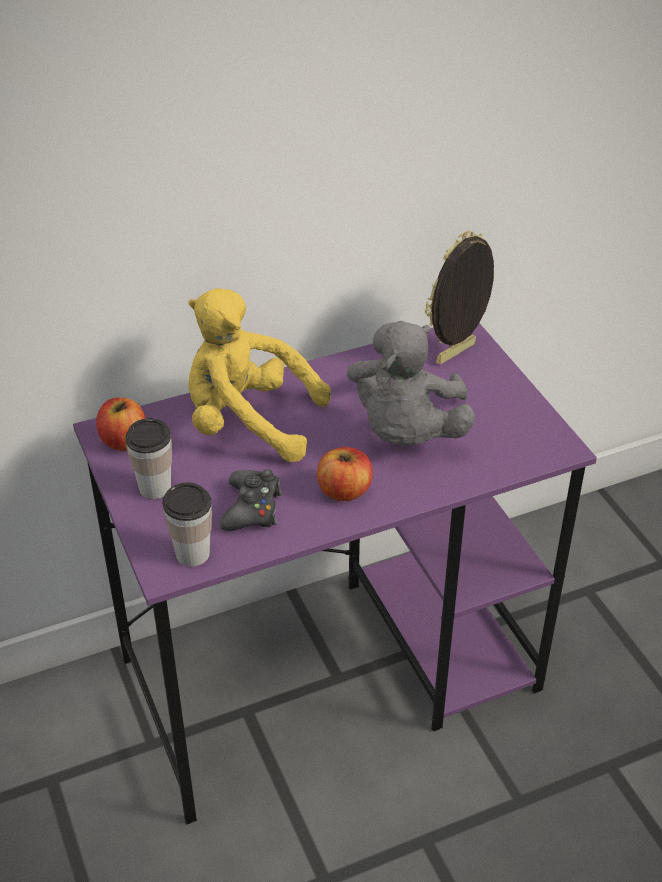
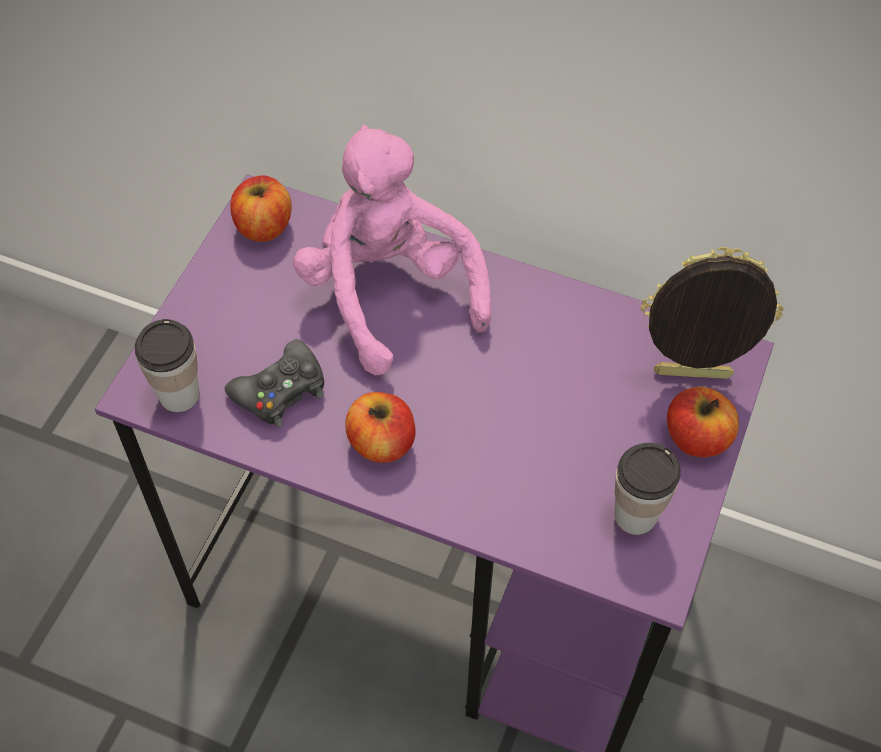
camera: 45 degrees right, 15 degrees up
(155, 487) = (230, 298): cup -> cup (635, 515)
(248, 422) = (389, 293): yellow plush toy -> pink plush toy
(406, 433) = (520, 428): grey plush toy -> none
(495, 378) = (696, 438): none -> apple

